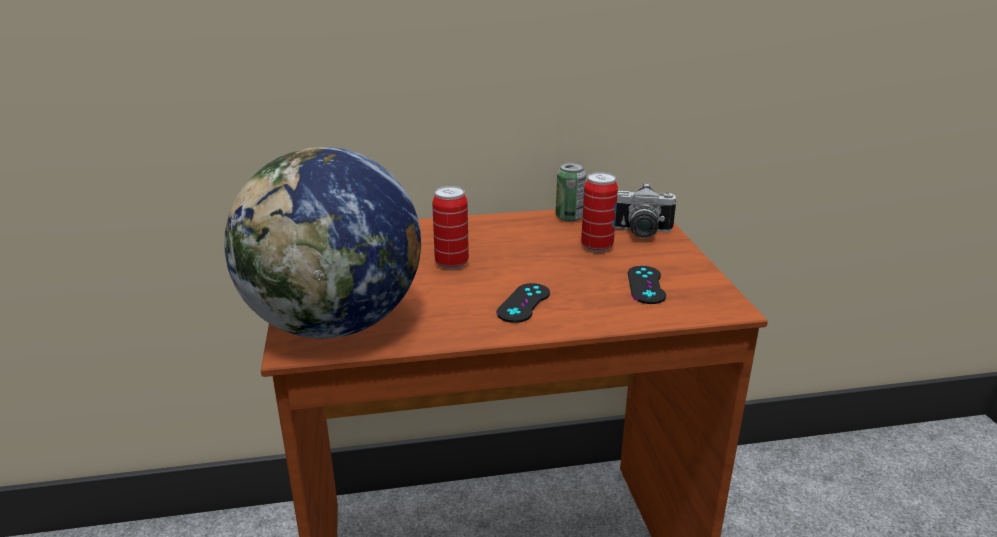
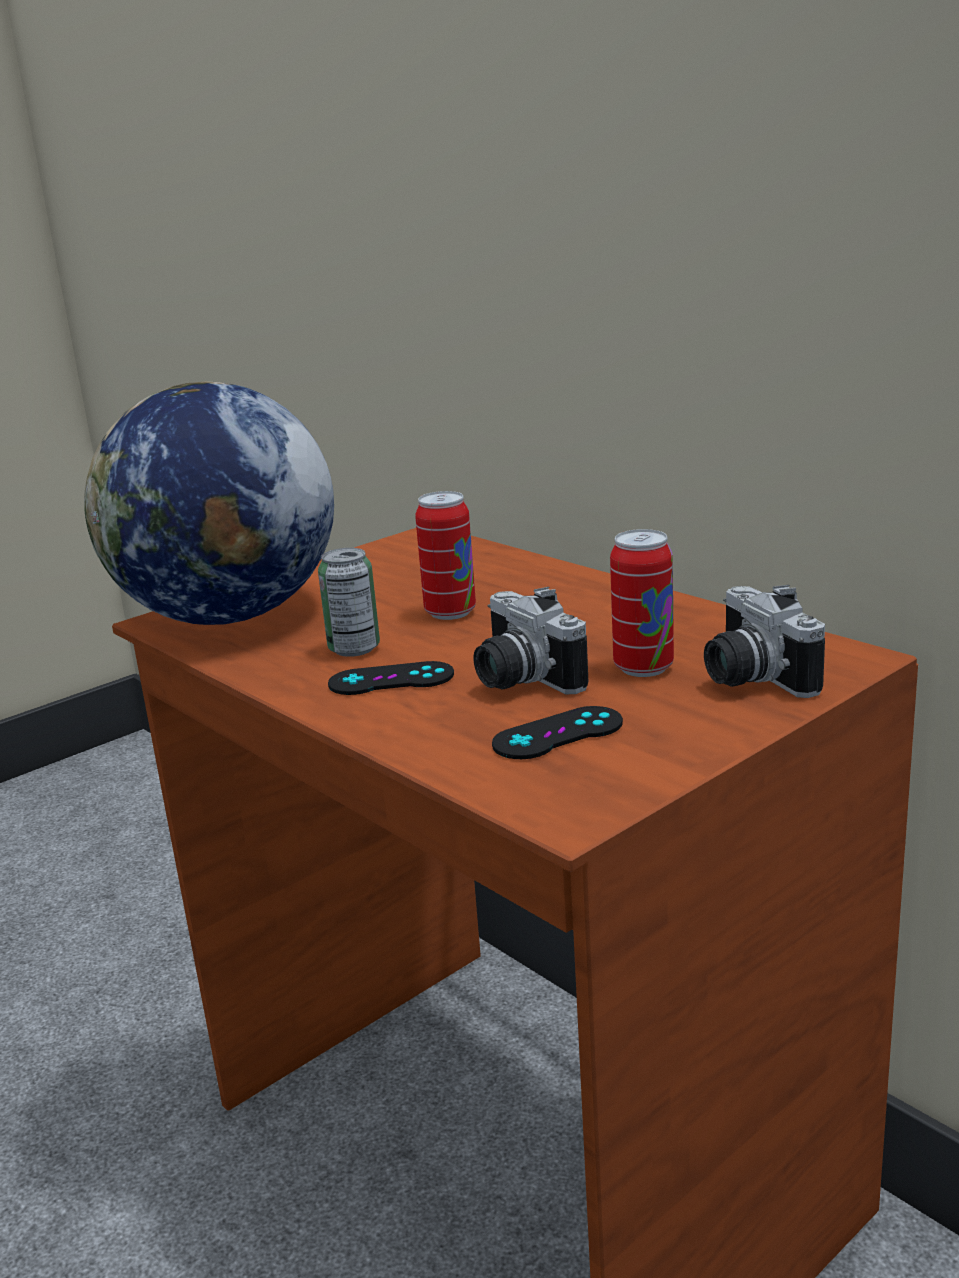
camera: 60 degrees right, 5 degrees down
(569, 217) = (720, 622): can -> can (354, 648)
(571, 274) = (518, 680): none -> camera

